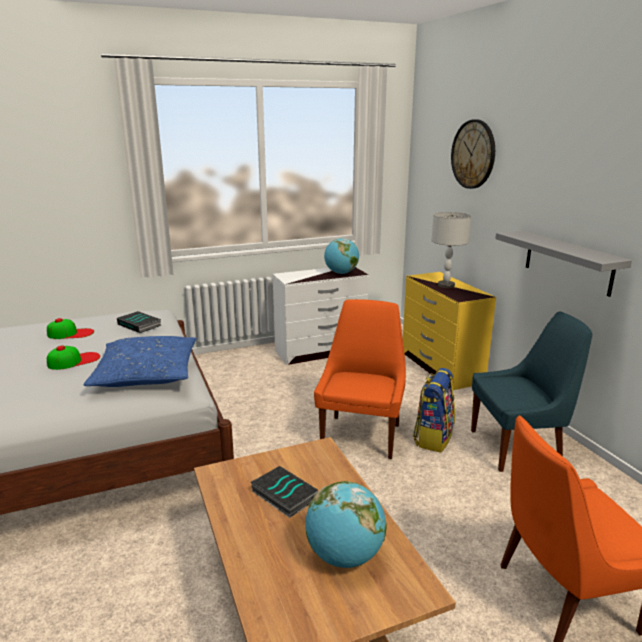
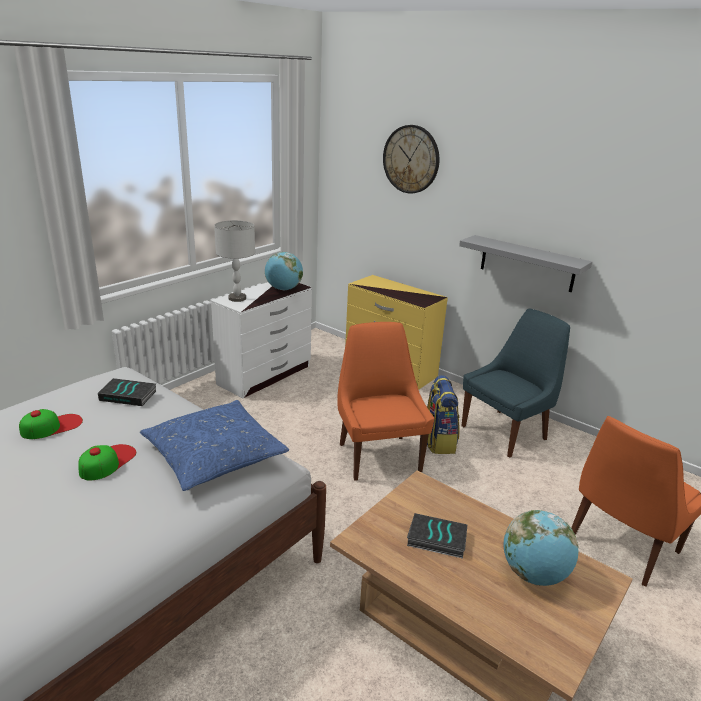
camera: 30 degrees left, 5 degrees up
(445, 285) = (395, 290): grey table lamp -> grey table lamp (237, 298)

